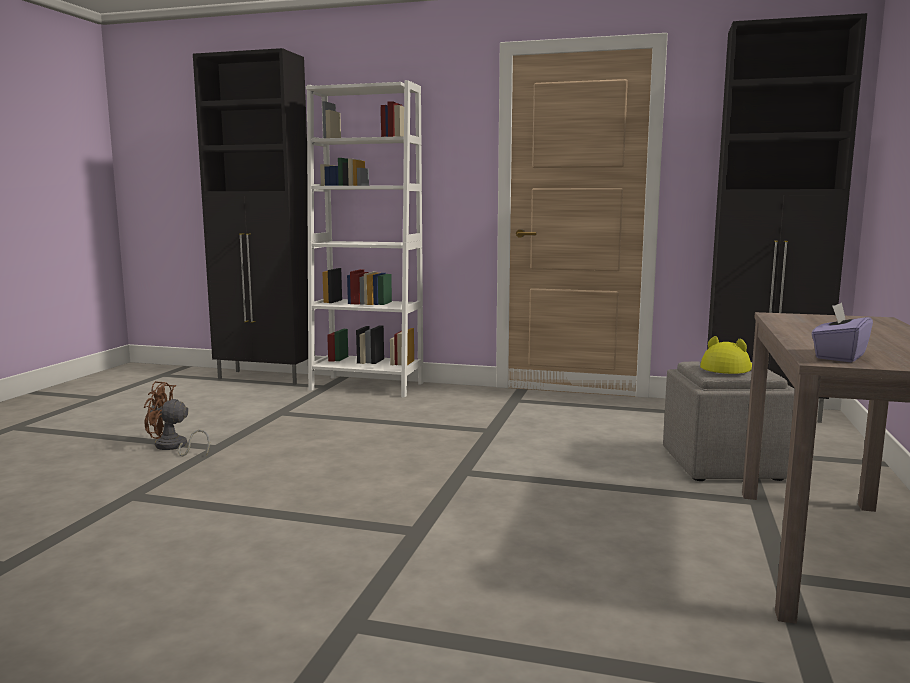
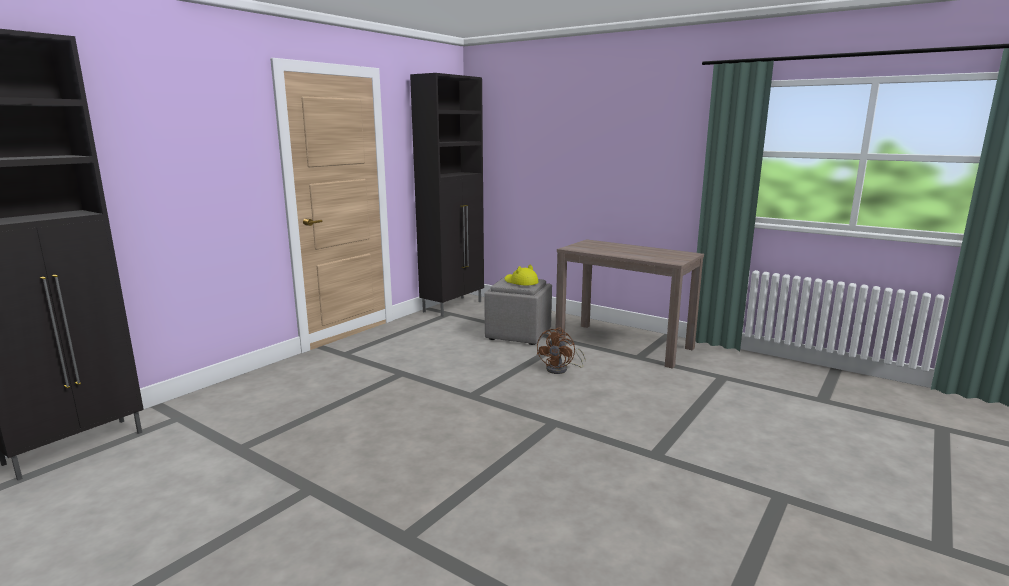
camera: 70 degrees left, 5 degrees up
(173, 447) = (281, 514): brown fan -> brown fan (561, 369)
(367, 386) = (214, 398): white bookcase -> none
(839, 356) = (668, 259): purple tissue box -> none

